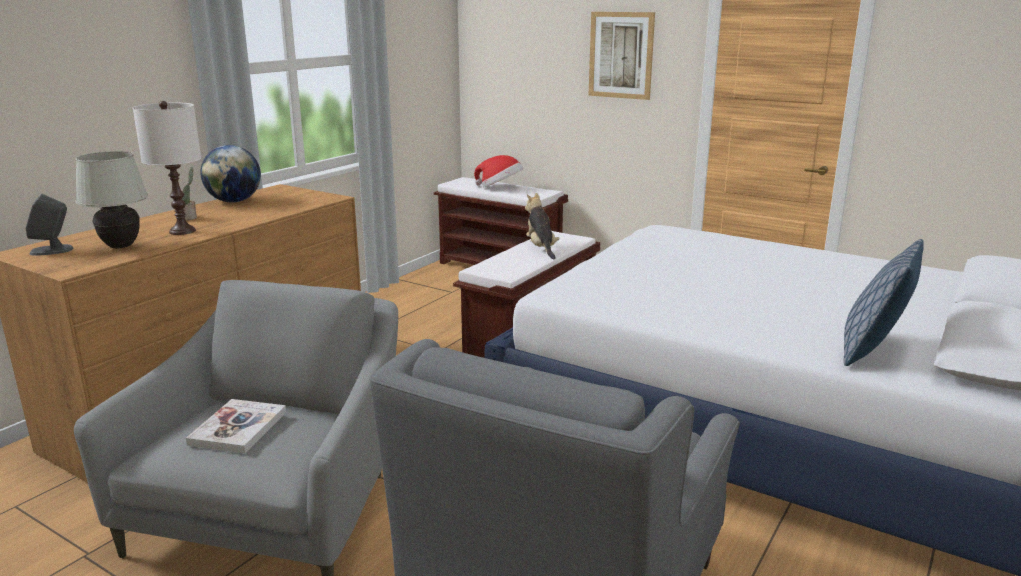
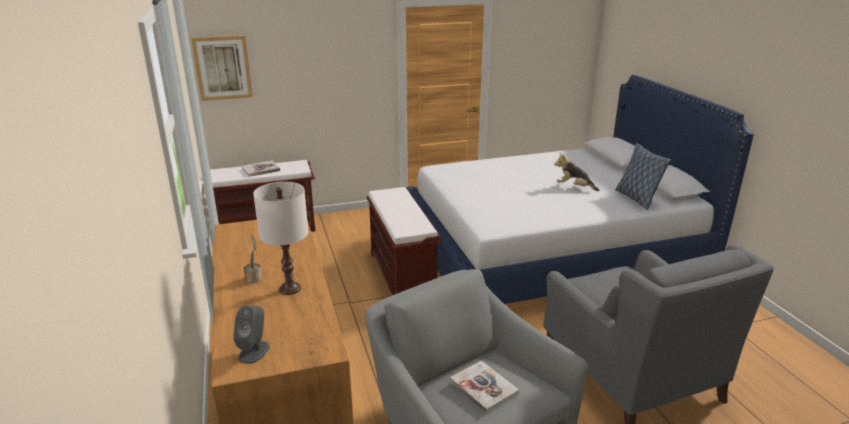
camera: 50 degrees left, 5 degrees up
(120, 247) = (293, 320): white table lamp -> none
(234, 201) = (236, 252): globe -> none
(500, 187) = (261, 170): hat -> book
(541, 248) = (398, 204): plush toy -> plush toy (574, 187)
(621, 55) = (338, 56): picture -> picture (222, 68)

